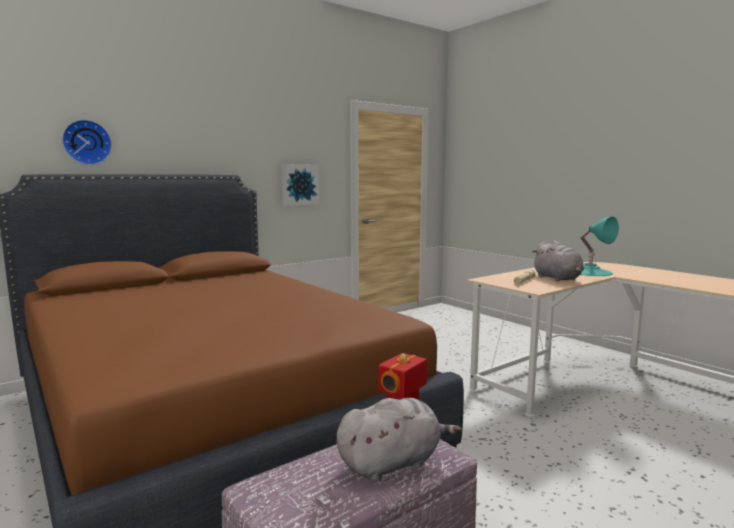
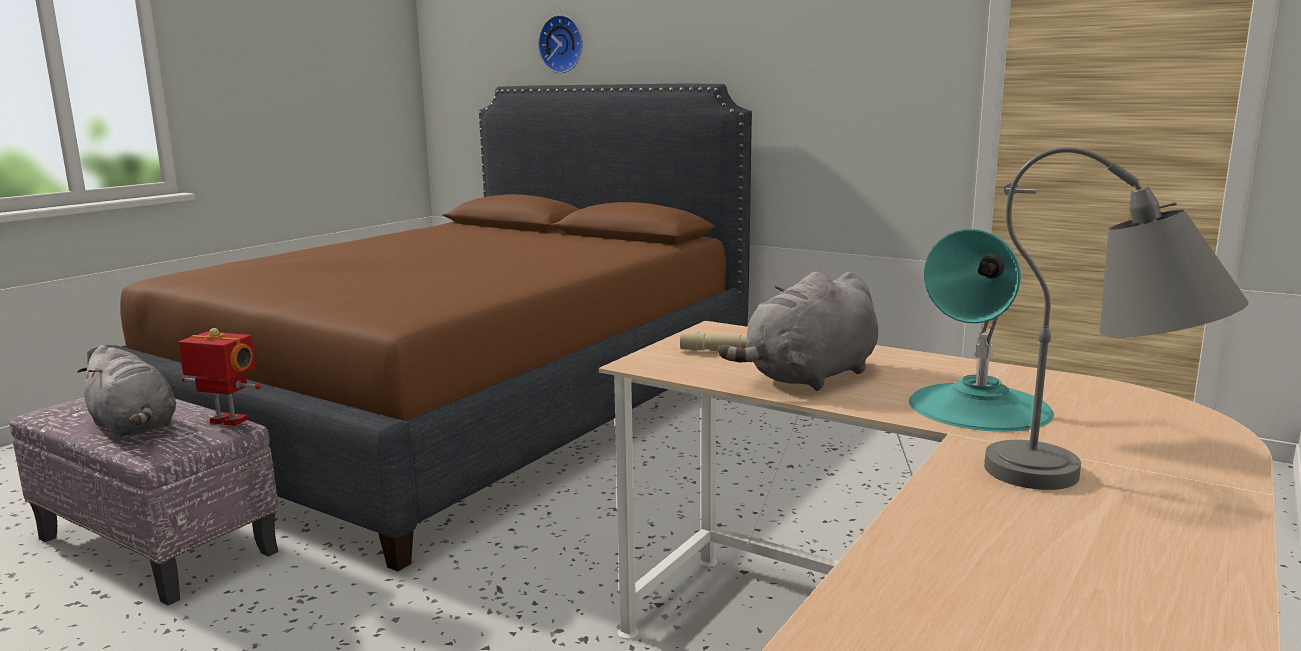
camera: 70 degrees right, 5 degrees up
(299, 184) = (853, 100): picture -> none
(651, 274) = (1098, 484): none -> grey table lamp

